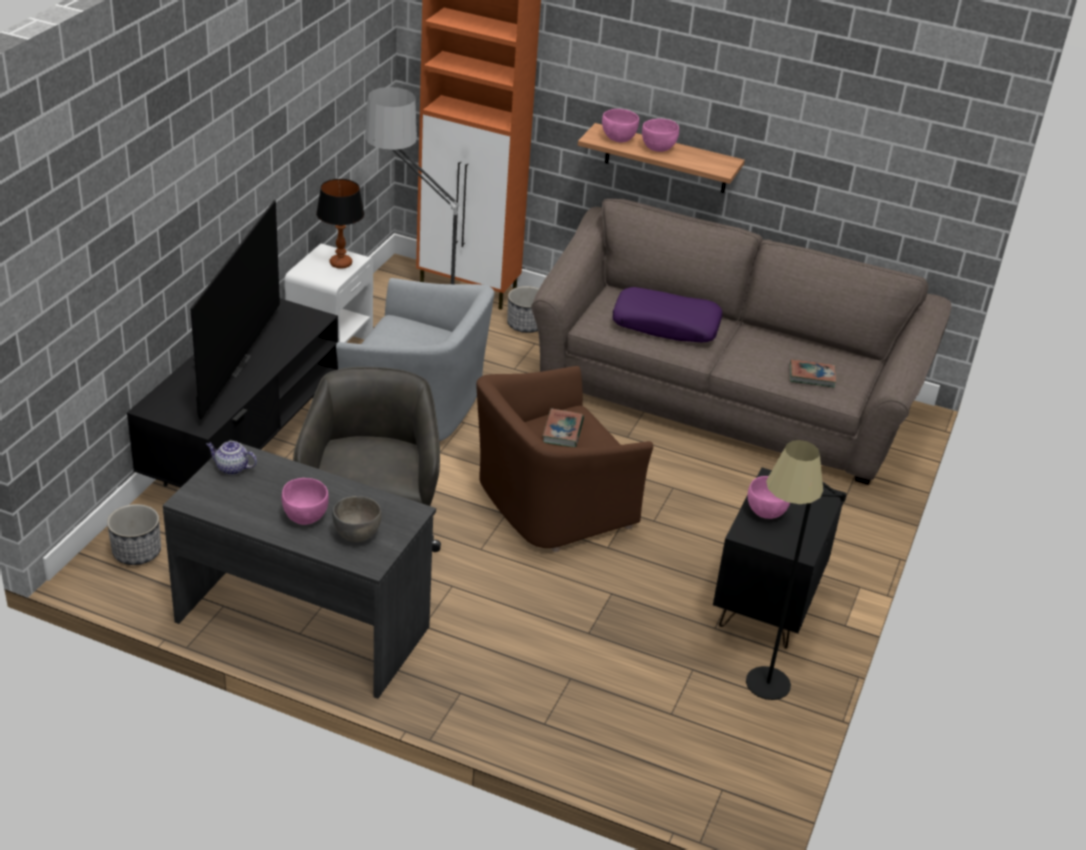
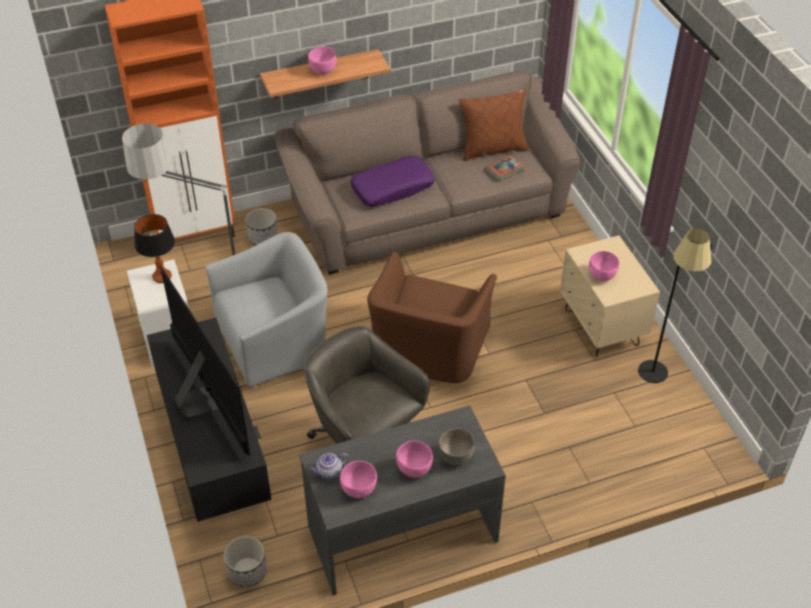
camera: 40 degrees left, 10 degrees up
(562, 431) = (423, 300): book -> none
(618, 139) = (291, 77): pink bowl -> pink bowl (358, 489)
(767, 607) = (601, 327): black nightstand -> beige nightstand
(828, 353) = (492, 148): none -> brown pillow

